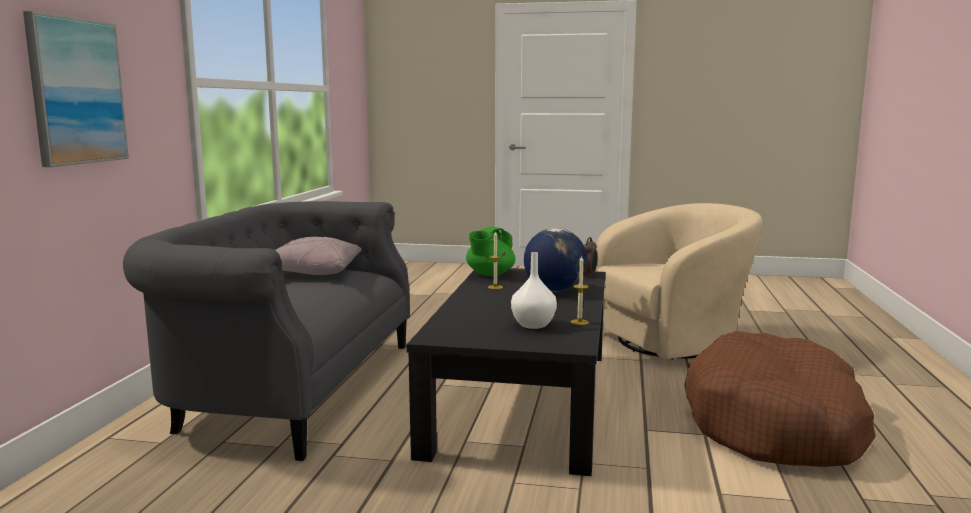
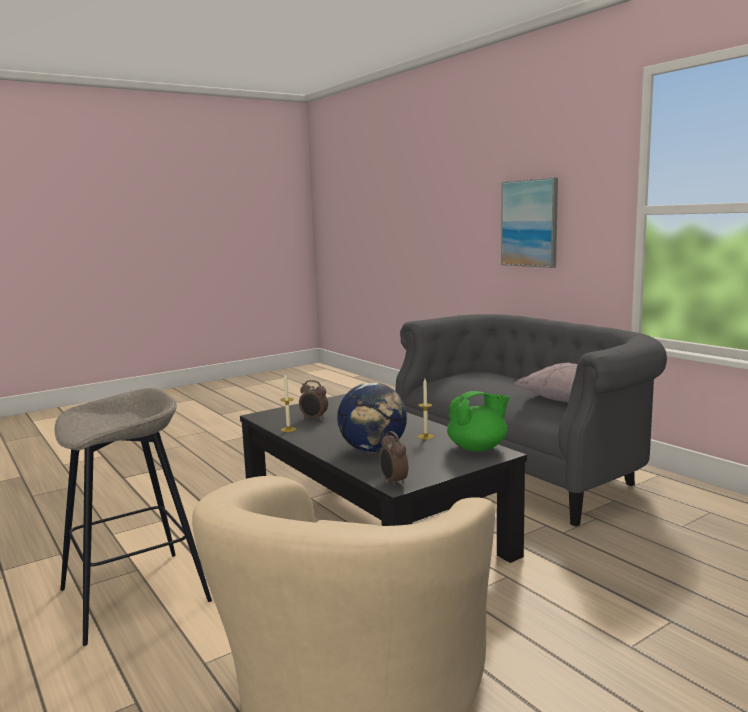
camera: 135 degrees right, 0 degrees up
(489, 274) = (478, 448): green teapot -> green teapot turned 75 degrees clockwise
(532, 325) = (314, 418): white vase -> alarm clock
(776, 425) = (135, 595): brown dog bed -> grey stool

